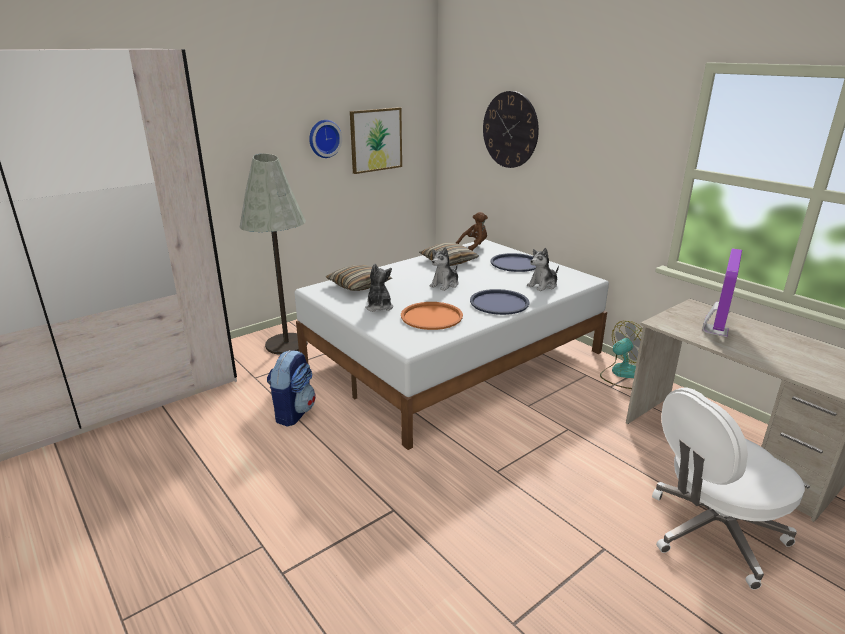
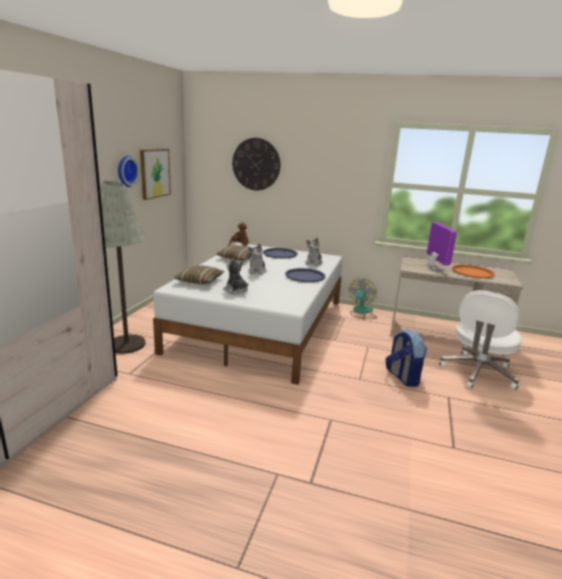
camera: 35 degrees left, 5 degrees down
(293, 412) = (192, 387): backpack -> backpack (402, 377)
(431, 317) = (278, 290): orange tray -> orange tray (472, 272)

